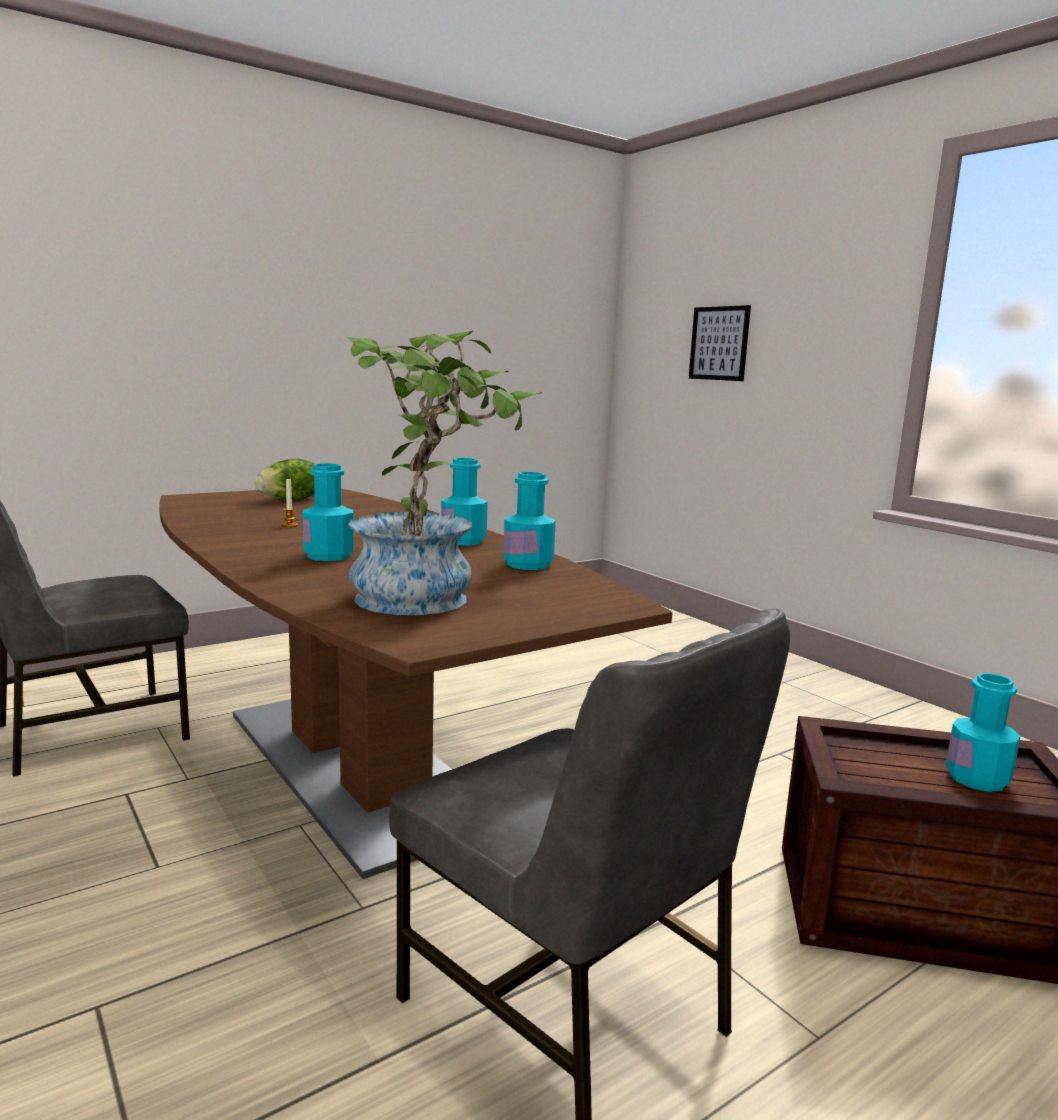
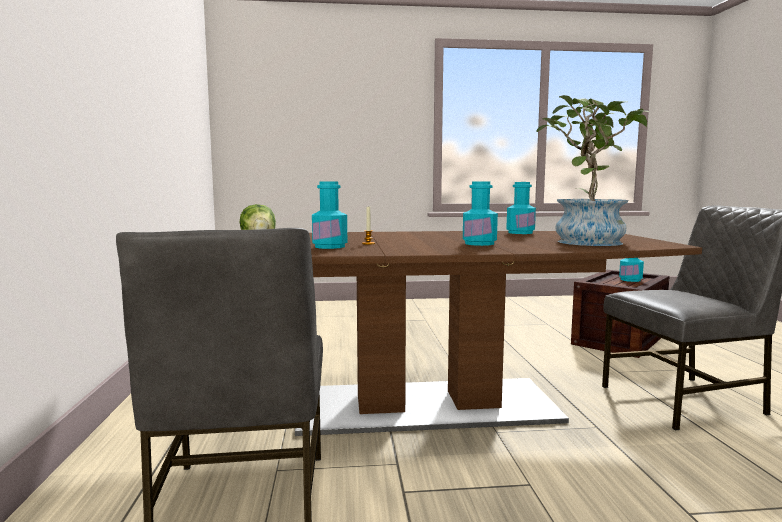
camera: 60 degrees left, 5 degrees down
(463, 541) = (454, 233): turquoise bottle -> turquoise bottle (329, 246)
(719, 343) = (310, 130): picture -> none

